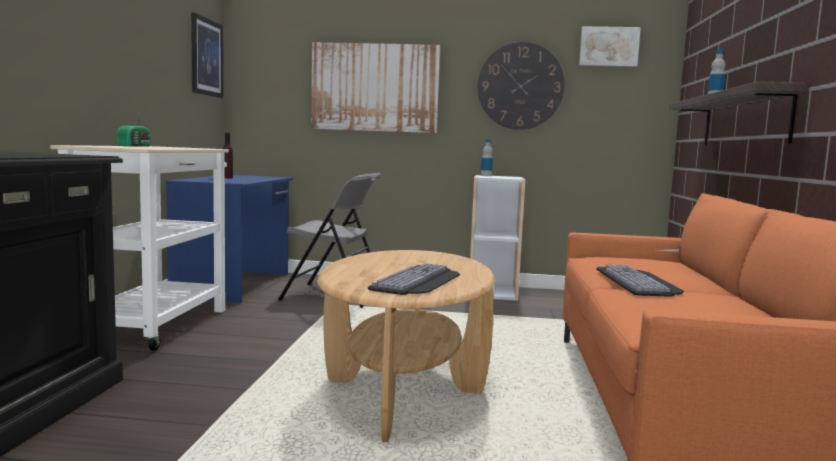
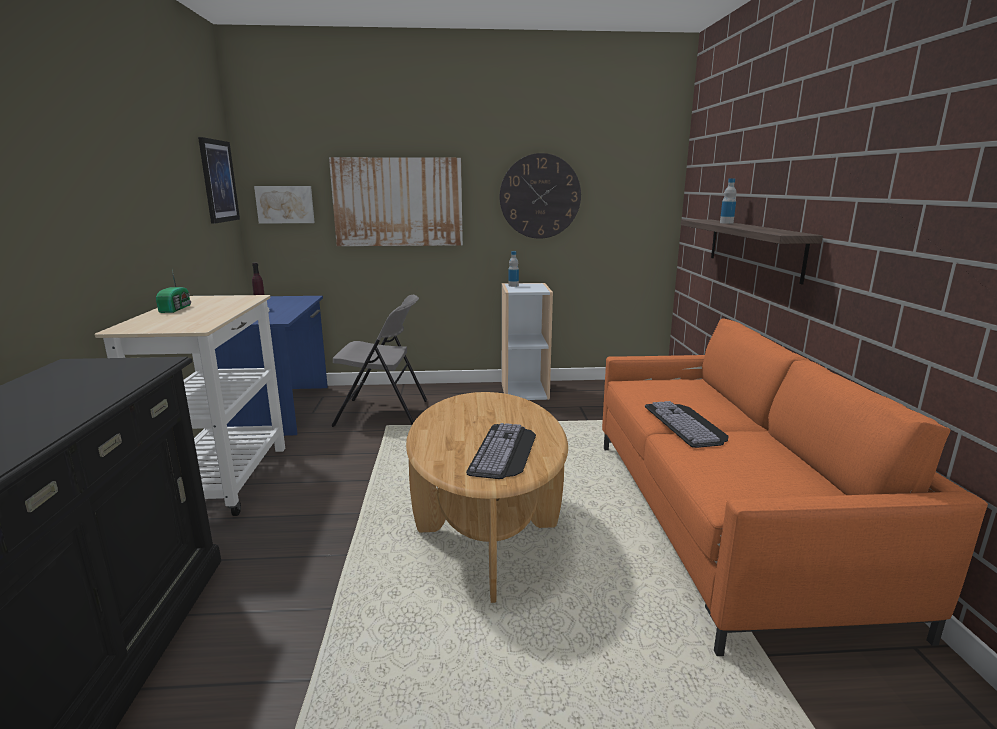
camera: 10 degrees left, 10 degrees up
(608, 47) = (620, 156): picture -> picture (285, 204)

